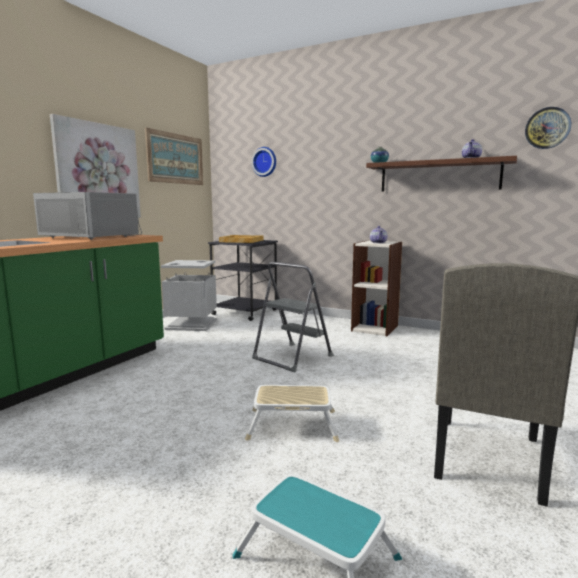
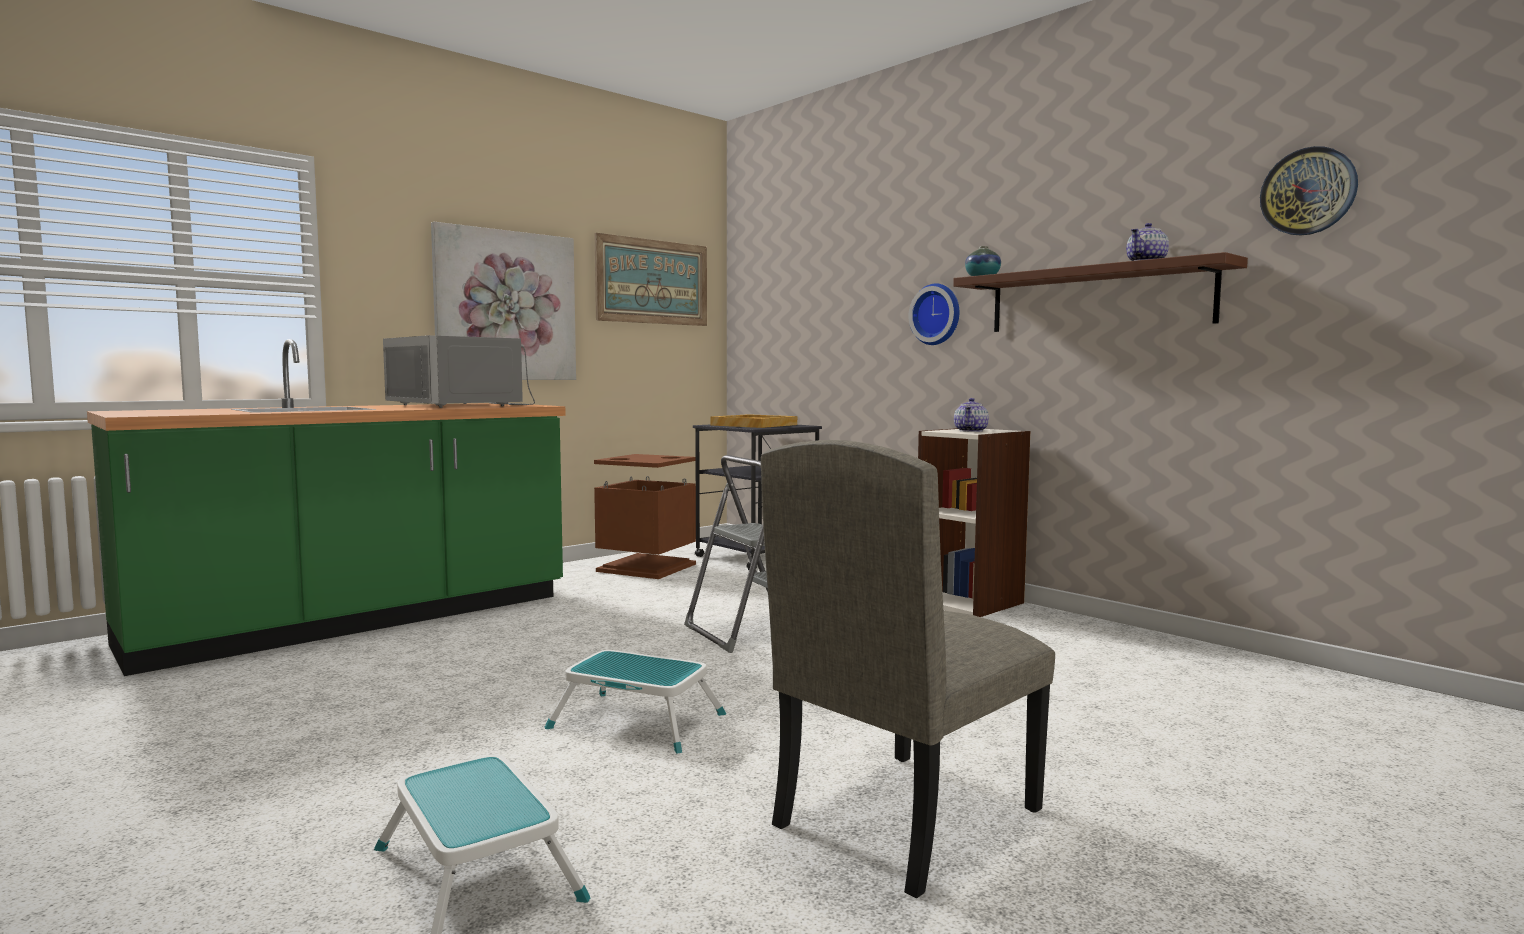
camera: 20 degrees right, 5 degrees down
(192, 324) = (647, 568): grey trash can -> brown trash can
(265, 162) = (806, 282): wall clock -> wall clock (937, 314)
(292, 425) = (636, 721): beige step ladder -> turquoise step ladder

